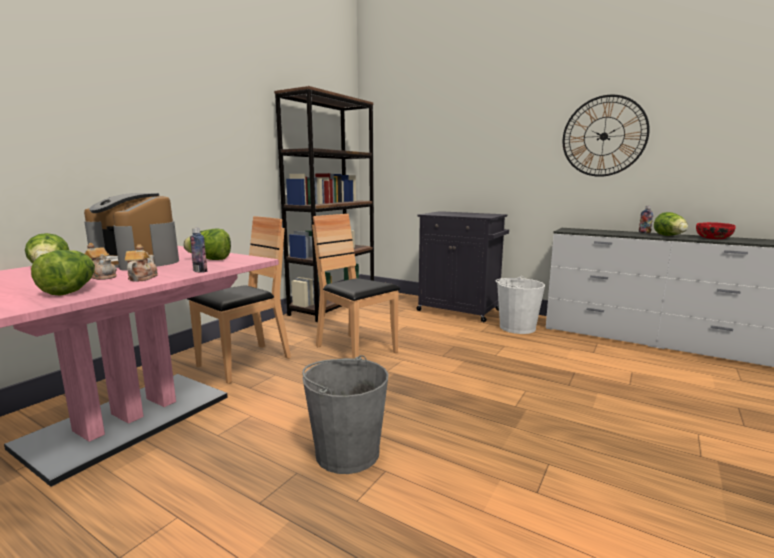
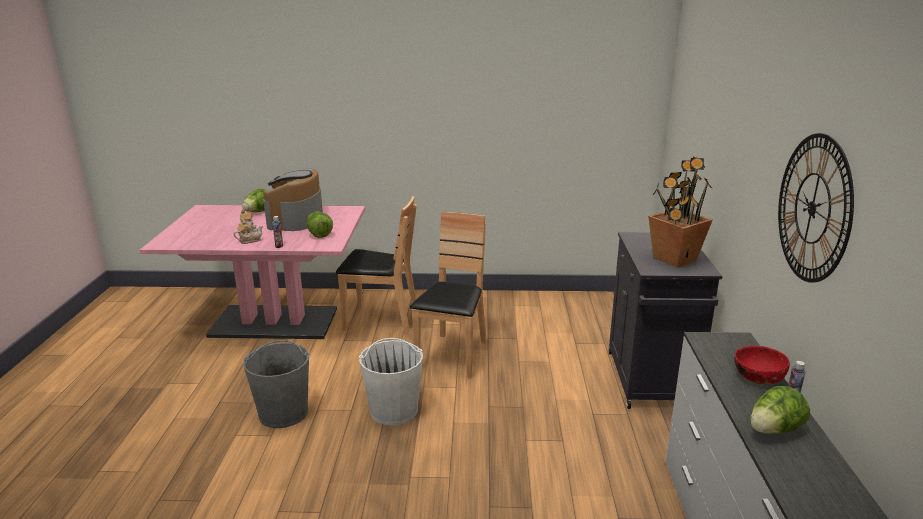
camera: 60 degrees right, 10 degrees up
(71, 290) = (211, 239): lettuce -> none
(333, 306) = (554, 303): brown bookcase -> none
(475, 214) = (673, 259): none -> potted plant
(517, 327) = (640, 438): white bucket -> white bucket (394, 410)
(713, 238) = (806, 475): red bowl -> red bowl (757, 376)

